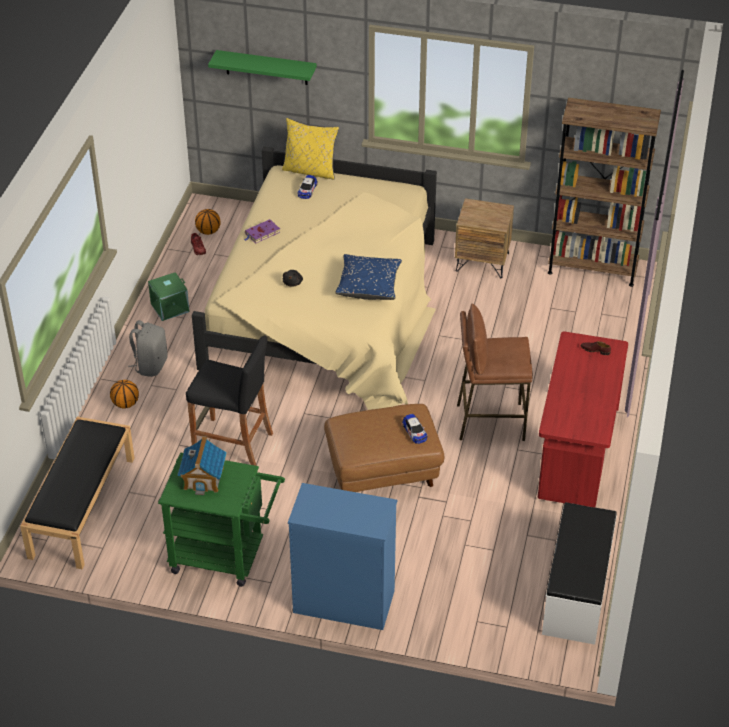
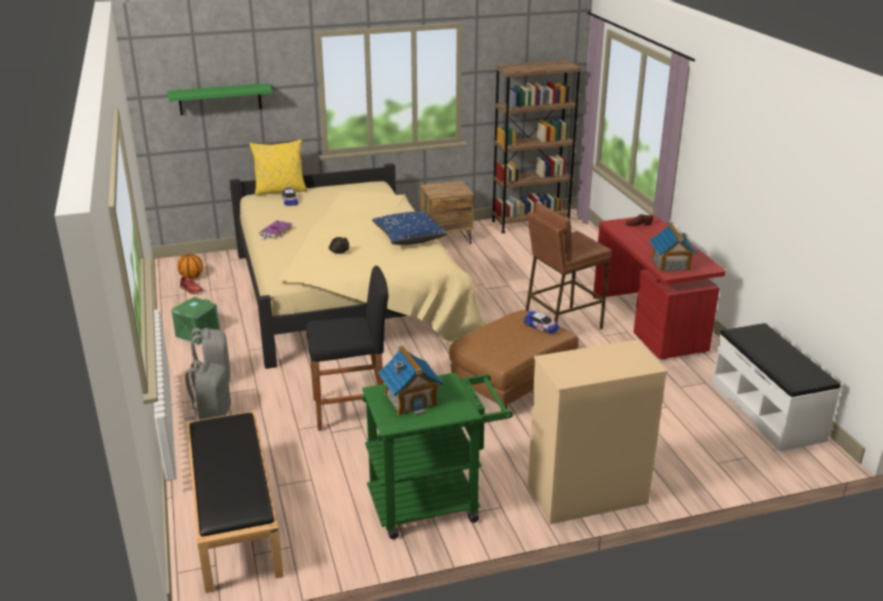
camera: 30 degrees left, 15 degrees down
(125, 403) = (212, 415): basketball -> grey backpack
(343, 601) = (586, 495): blue dresser -> beige dresser
(566, 415) = (670, 264): none -> toy house

